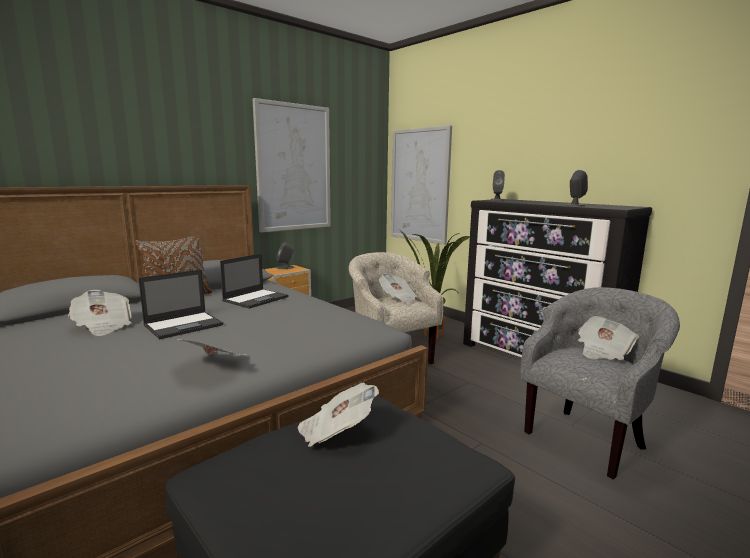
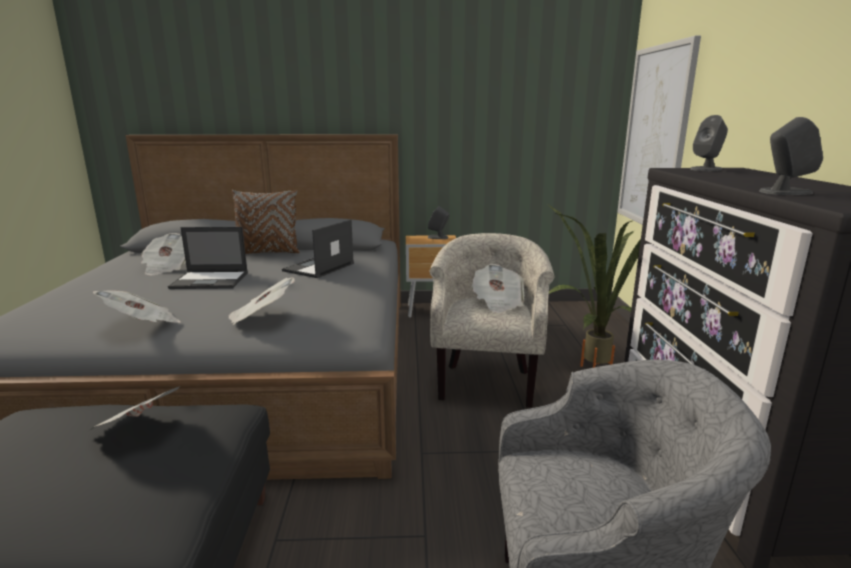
camera: 40 degrees right, 5 degrees up
(256, 299) = (318, 267): laptop -> laptop turned 135 degrees clockwise
(294, 168) = (465, 112): picture -> none
(603, 351) = (629, 487): newspaper -> newspaper (261, 317)

